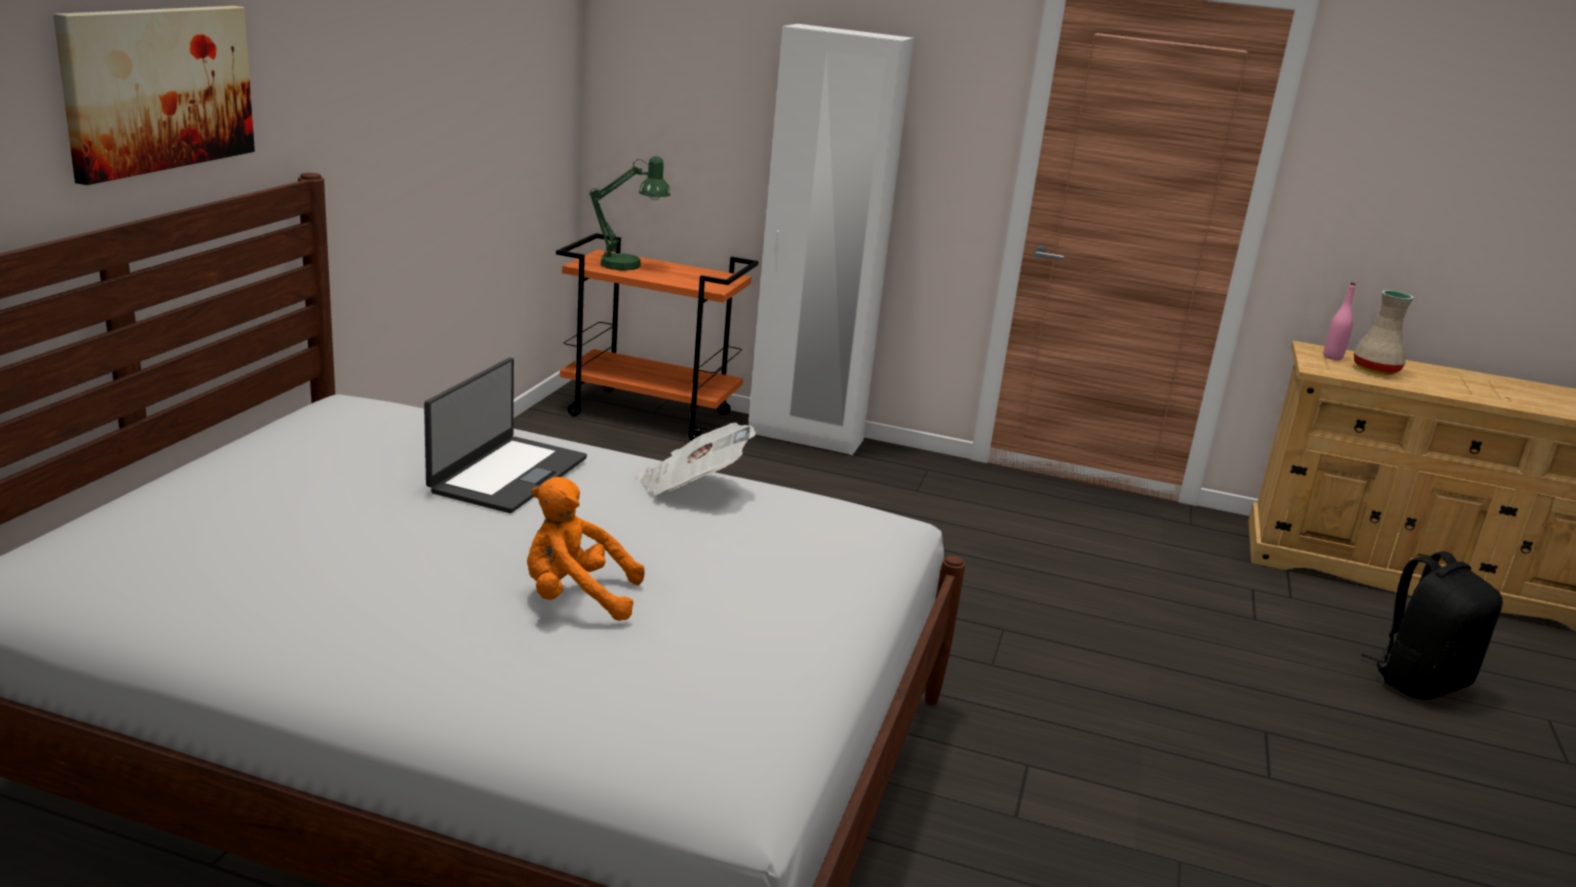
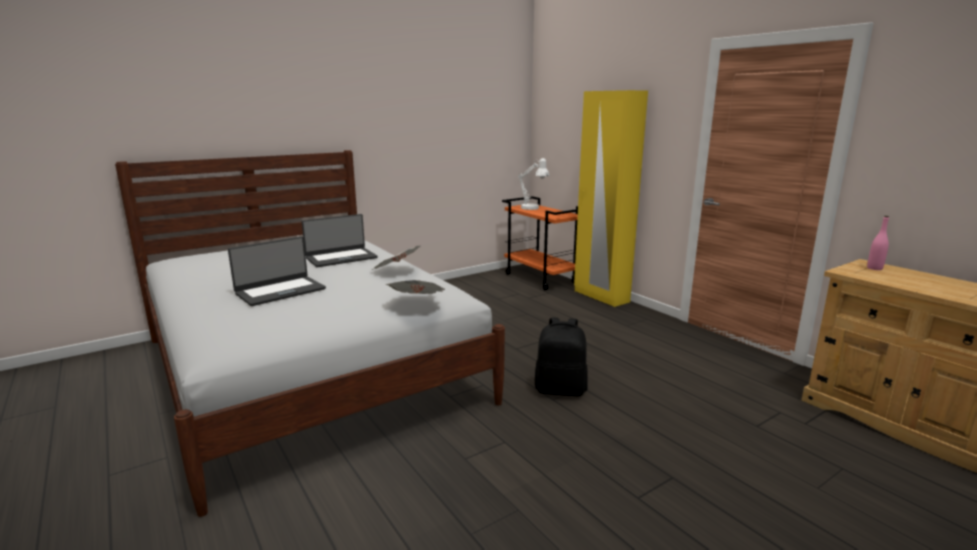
camera: 40 degrees right, 5 degrees down
(158, 89) = (275, 113): picture -> none
(576, 598) = (280, 291): orange plush toy -> laptop
(629, 265) = (533, 208): green table lamp -> white table lamp
(805, 437) = (600, 296): white wardrobe -> yellow wardrobe
(874, 554) = (417, 303): none -> newspaper
(1375, 369) = (900, 277): beige vase -> none
(1419, 681) = (846, 494): black backpack -> black backpack (560, 389)

